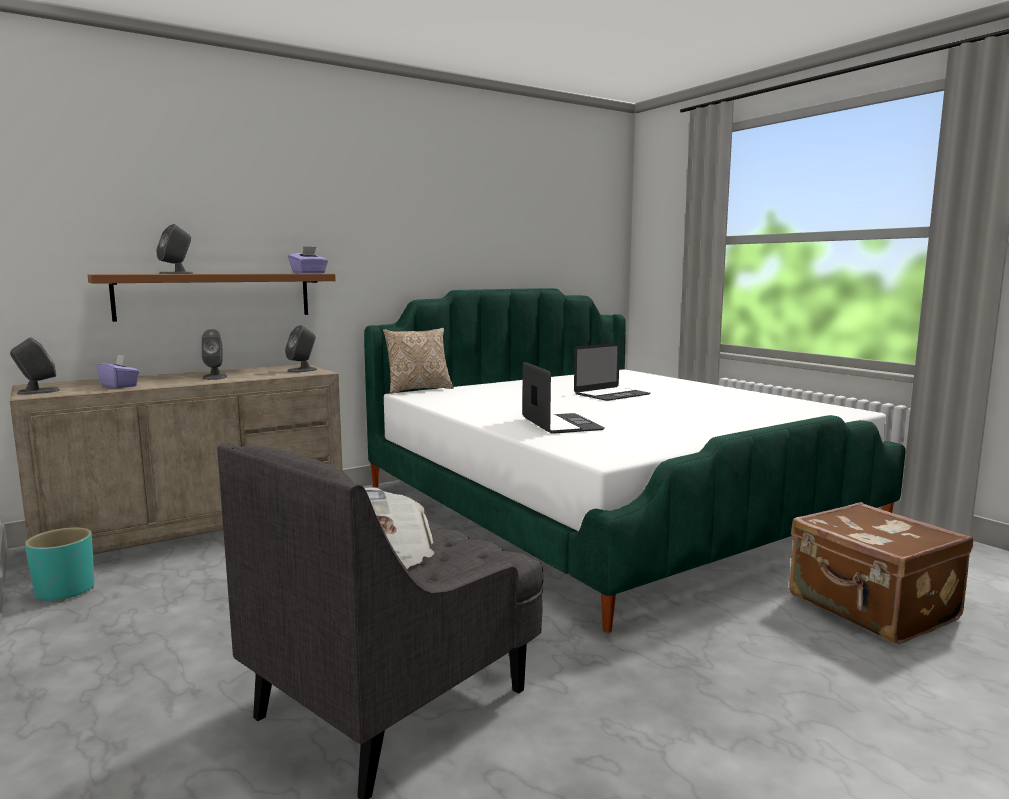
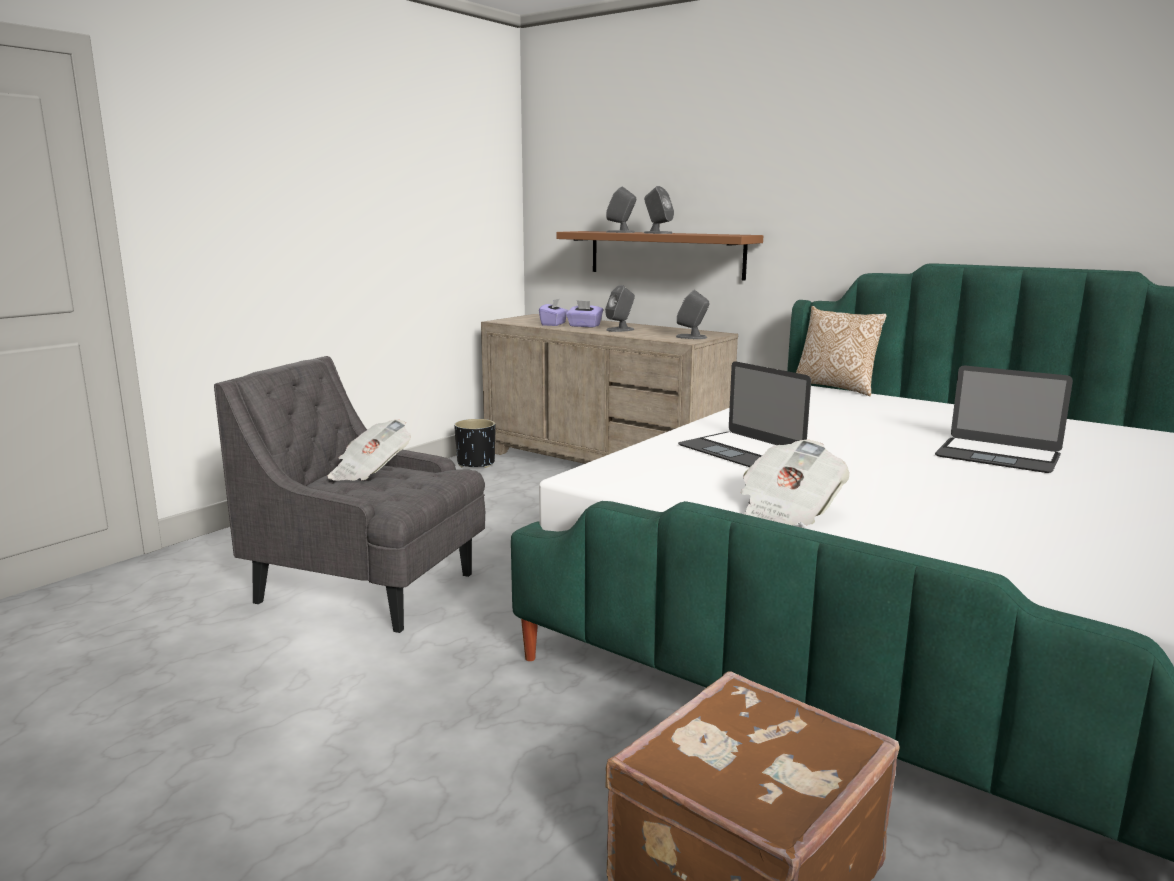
camera: 70 degrees right, 5 degrees up
(37, 391) = (514, 319): grey speaker -> grey speaker (657, 233)
(65, 591) = (476, 463): turquoise planter -> black planter
(309, 273) = (730, 234): purple tissue box -> purple tissue box (584, 326)
(561, 424) = (741, 450): laptop -> laptop turned 90 degrees clockwise
(700, 433) = (787, 512): none -> newspaper

